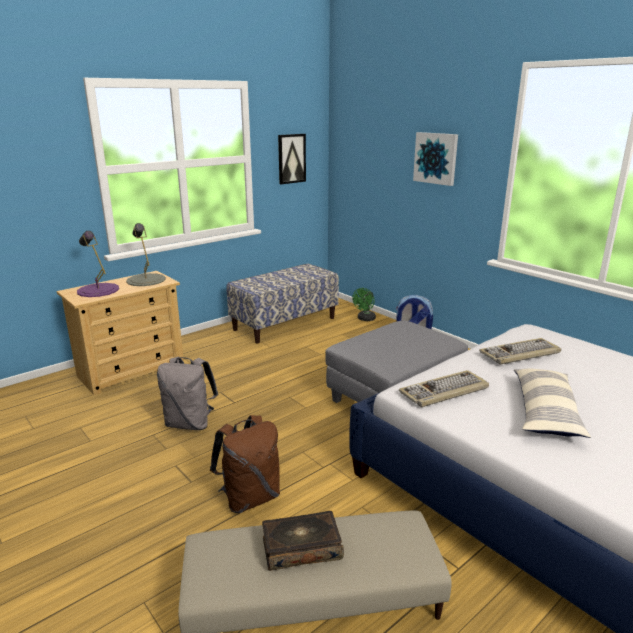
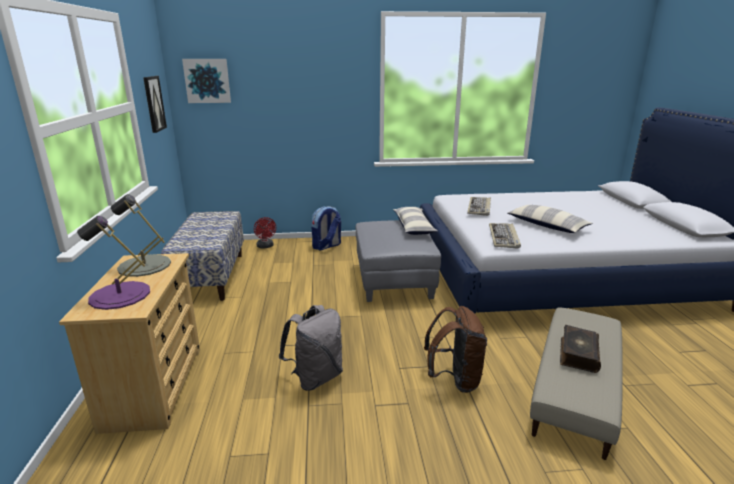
camera: 55 degrees left, 0 degrees up
(365, 319) = (265, 246): green fan -> red fan
(431, 345) = (413, 227): none -> pillow
(436, 158) = (311, 89): picture -> picture (207, 81)

